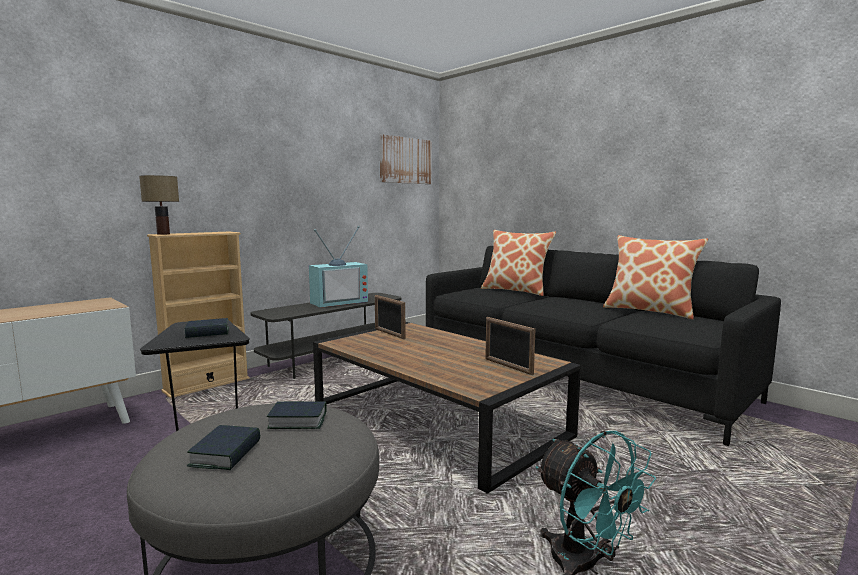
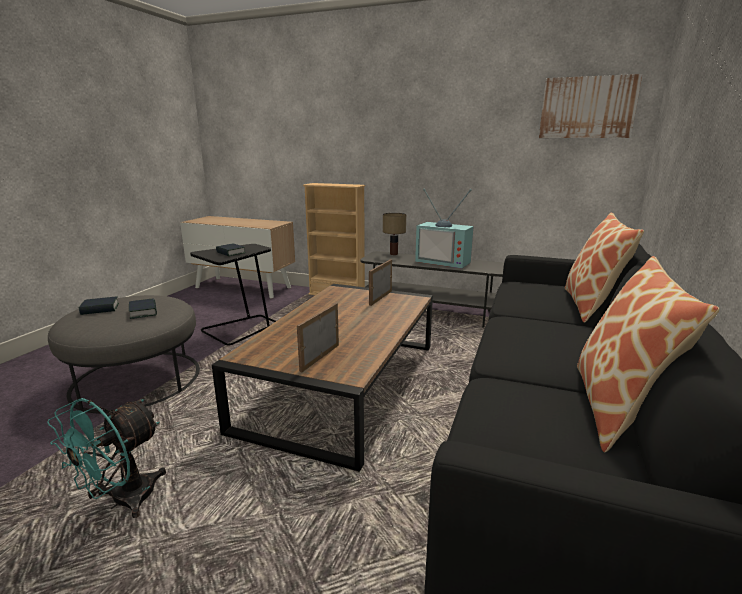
camera: 65 degrees right, 10 degrees up
(164, 234) = (313, 183): table lamp -> table lamp (394, 254)

